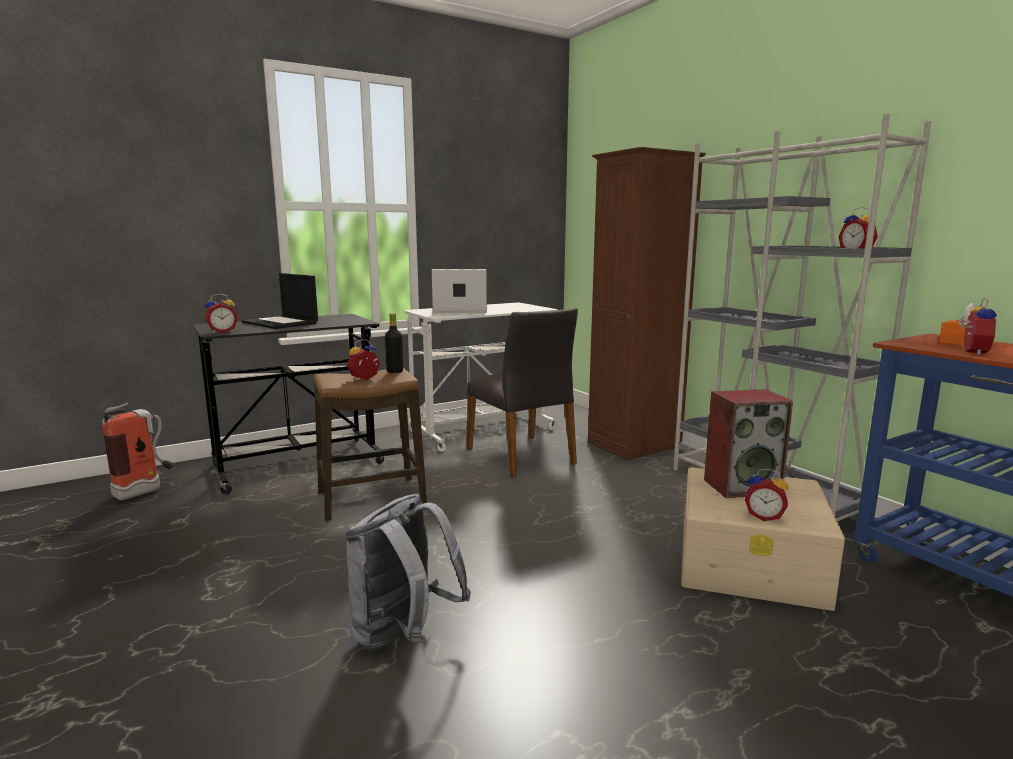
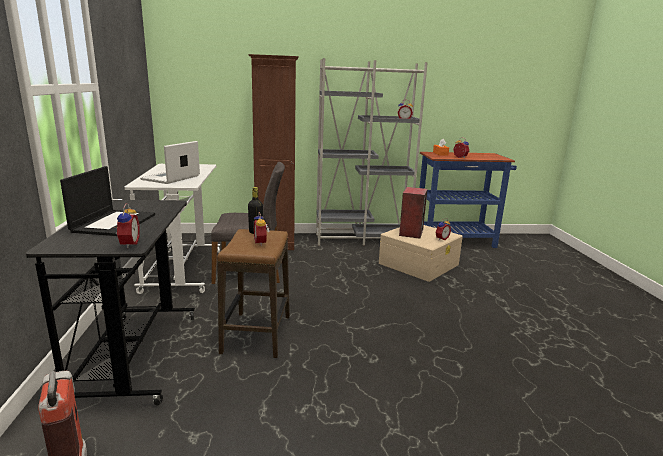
camera: 65 degrees left, 5 degrees up
(281, 323) = (114, 223): laptop -> laptop turned 60 degrees counterclockwise
(403, 635) = (435, 354): grey backpack -> none

